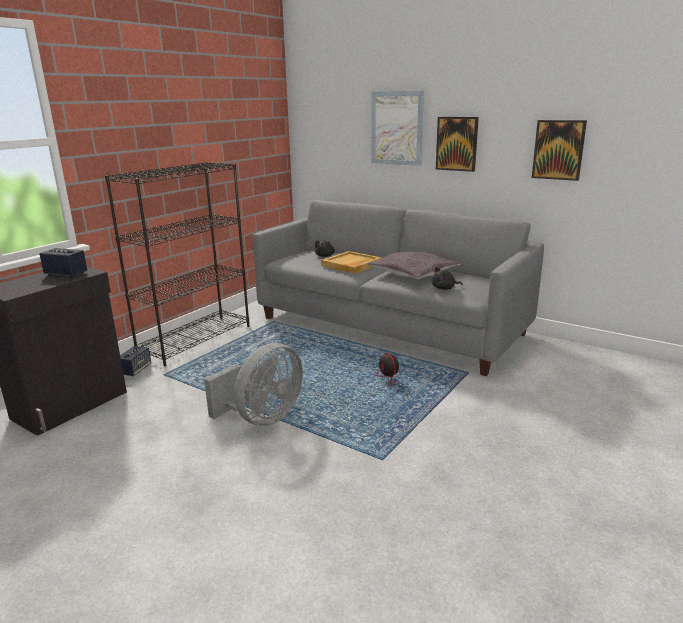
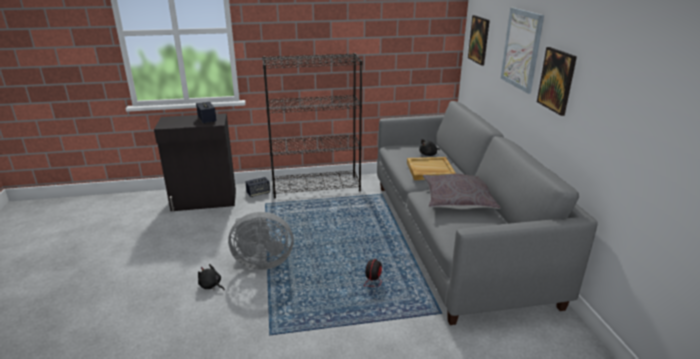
camera: 45 degrees right, 5 degrees up
(444, 288) = (450, 226): black plush toy -> black plush toy (211, 286)
(558, 150) = (633, 119): picture -> picture (479, 40)

